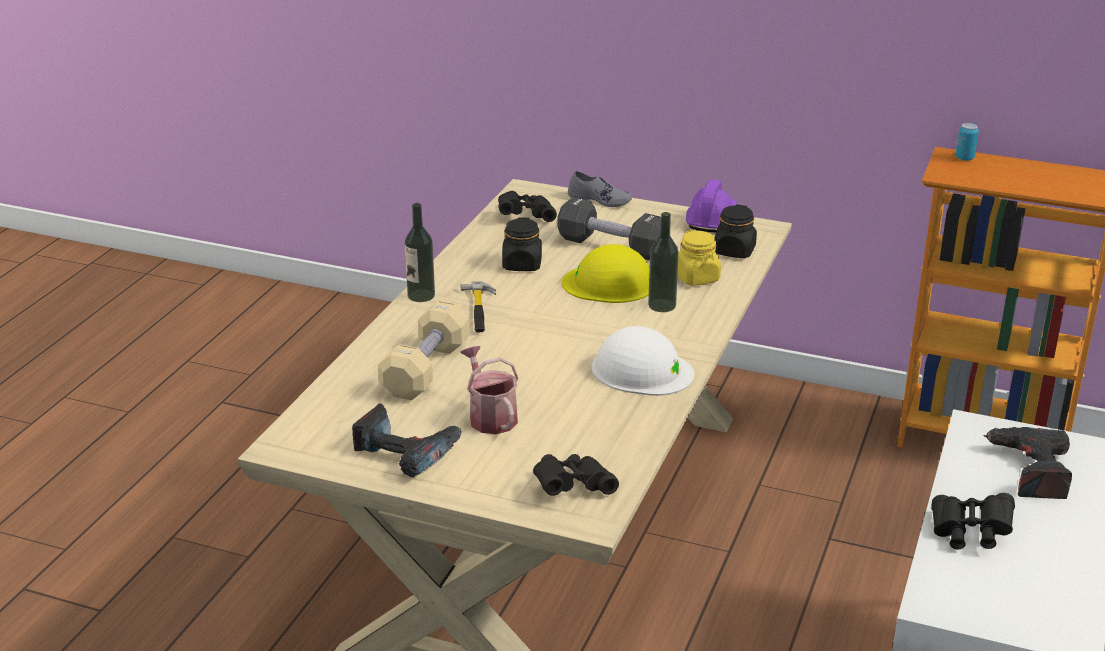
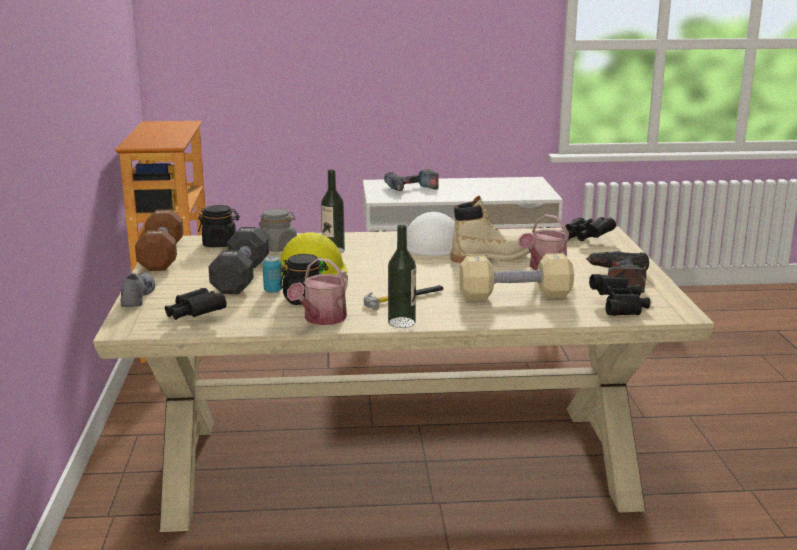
camera: 115 degrees left, 10 degrees down
(466, 263) = (321, 319): none -> watering can
(556, 394) = (492, 257): none -> beige boot
(697, 278) = (277, 248): yellow jar -> grey jar
(712, 220) = (161, 256): purple hard hat -> brown dumbbell
(964, 158) = (135, 143): can -> can (273, 290)
(969, 533) = (481, 194): black binoculars -> black binoculars (619, 307)

